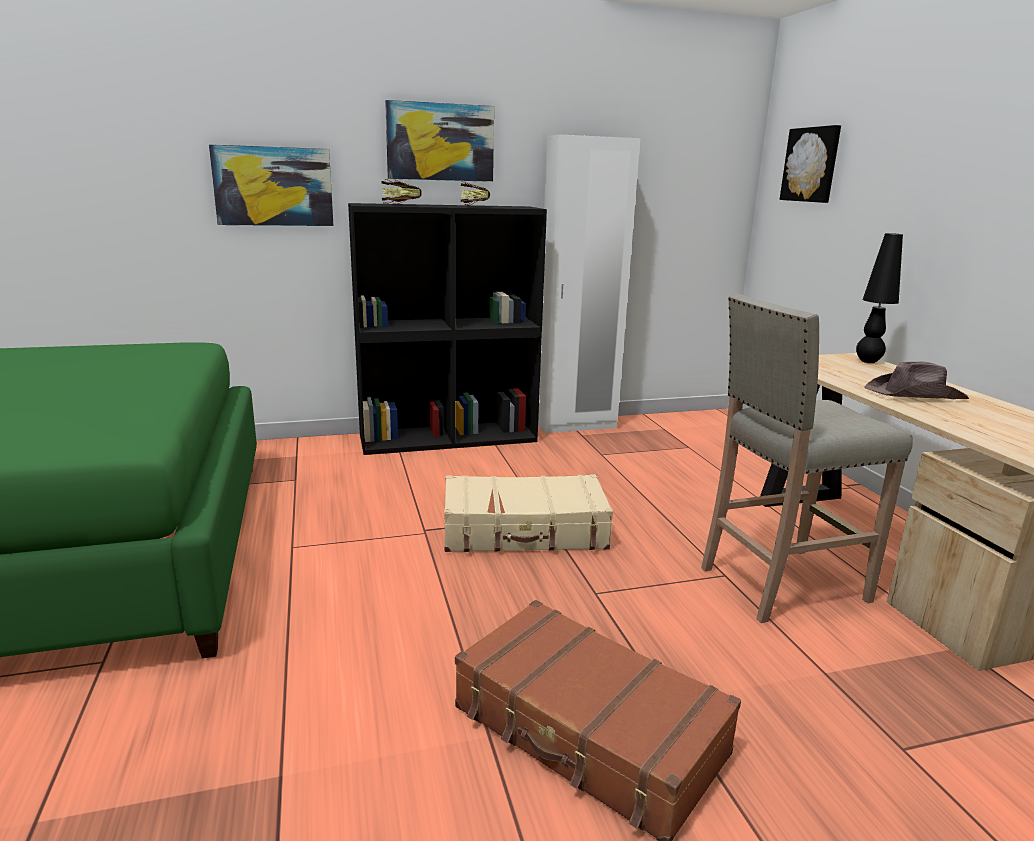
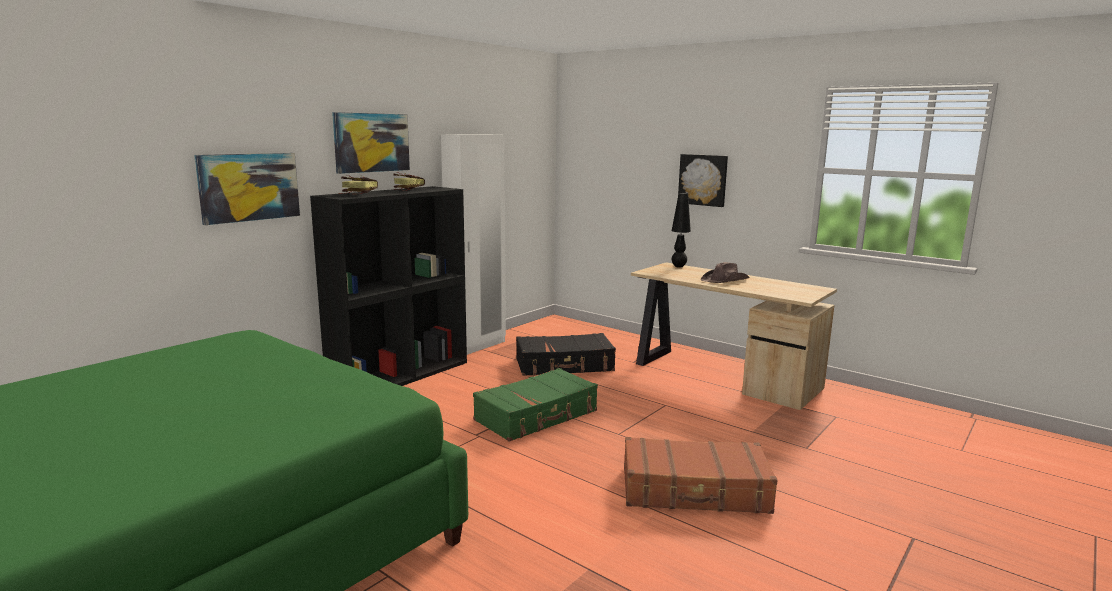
camera: 35 degrees left, 5 degrees down
(524, 531) = (537, 416): beige suitcase -> green suitcase
(651, 476) = (564, 365): none -> black suitcase
(779, 584) = (693, 401): beige stool -> none
(811, 165) = (600, 148): picture -> picture (703, 180)

